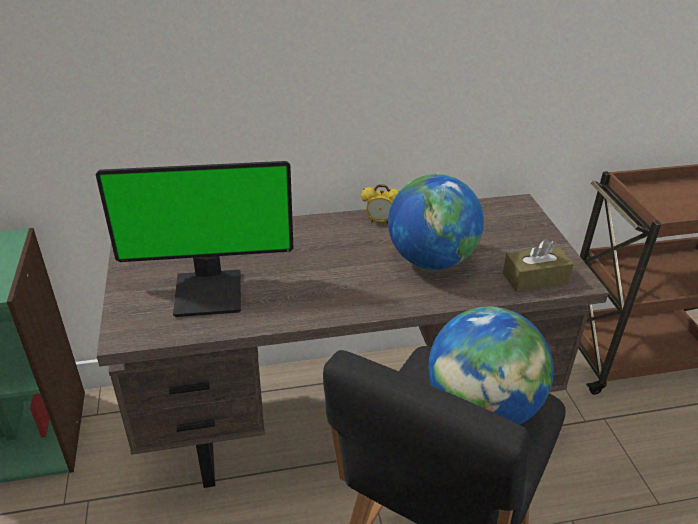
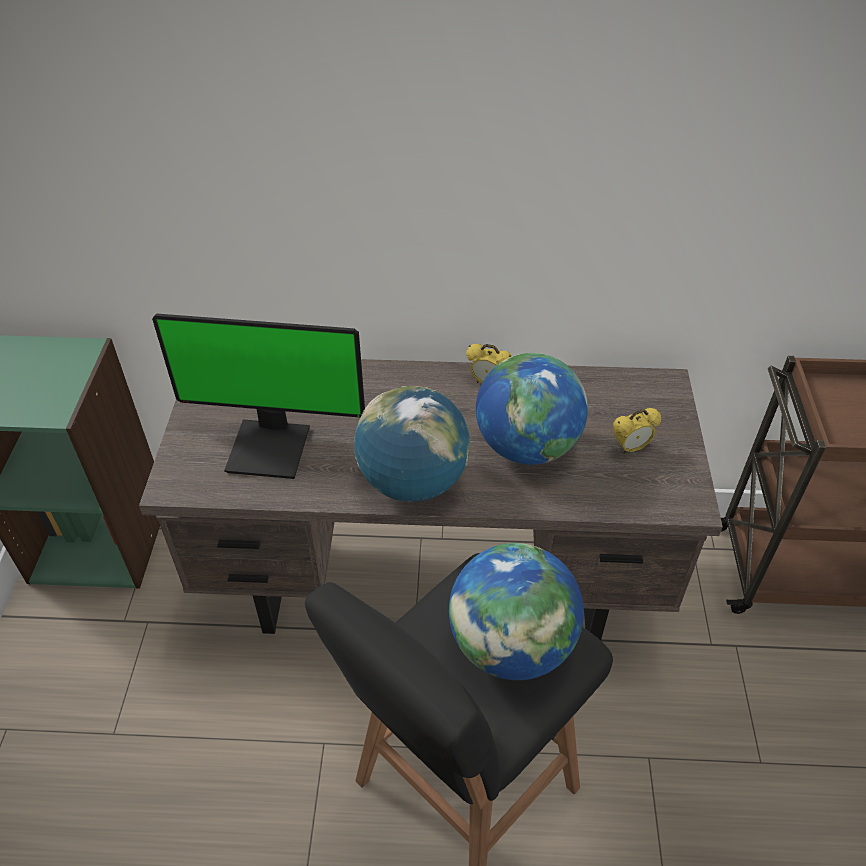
camera: 15 degrees right, 10 degrees up
(346, 298) = (413, 481): none -> globe
(513, 250) = (630, 448): none -> alarm clock
(535, 278) = (640, 492): brown tissue box -> none

